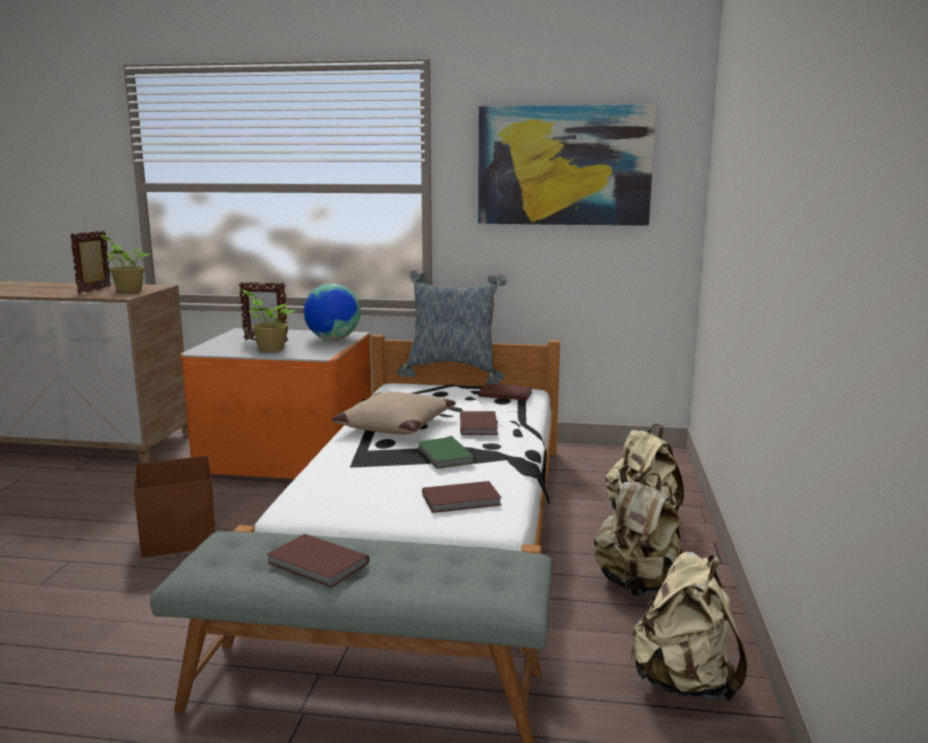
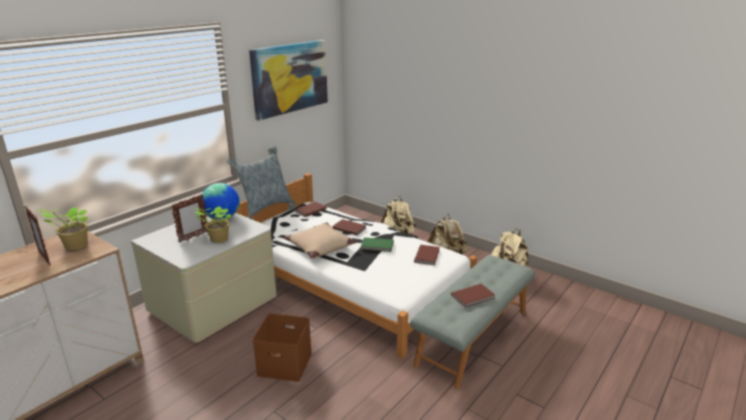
camera: 60 degrees left, 10 degrees up
(287, 459) = (214, 305): orange nightstand -> beige nightstand

